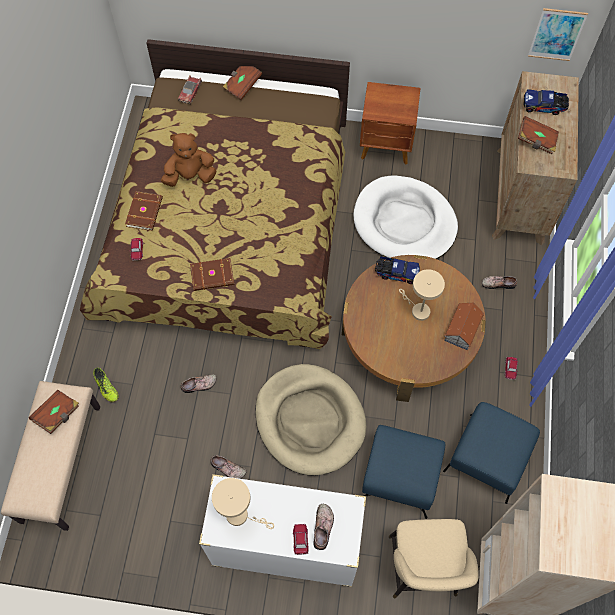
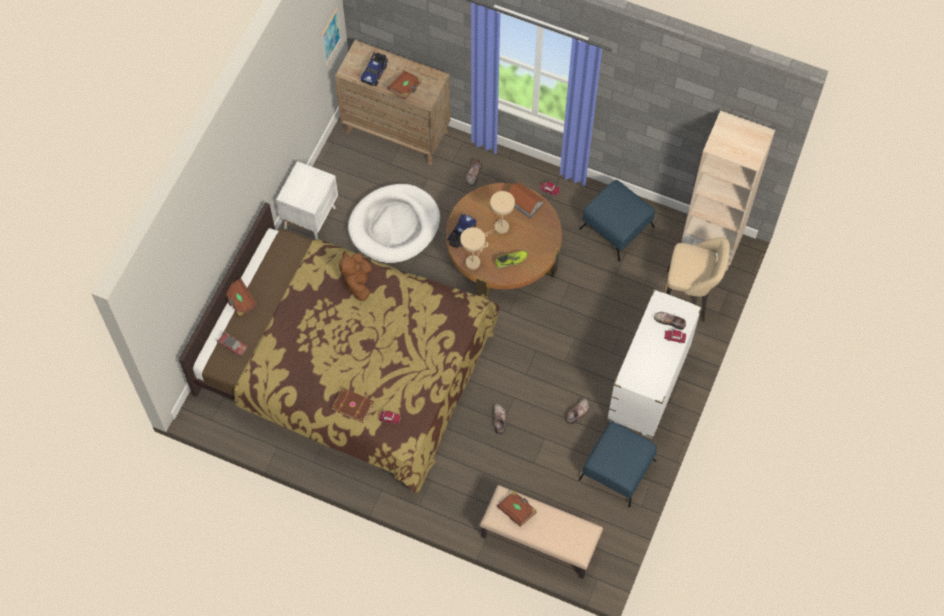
camera: 75 degrees left, 0 degrees up
(106, 387) = (481, 493): shoe -> shoe (511, 261)
(190, 176) = (327, 362): brown plush toy -> brown plush toy (358, 282)
(212, 276) = (433, 364): brown book -> none
(241, 516) = (649, 371): beige table lamp -> beige table lamp (474, 260)
(309, 420) = (553, 343): beige dog bed -> none
(386, 146) = (311, 217): brown nightstand -> white nightstand
(400, 476) = (615, 291): blue ottoman -> blue ottoman (618, 469)

